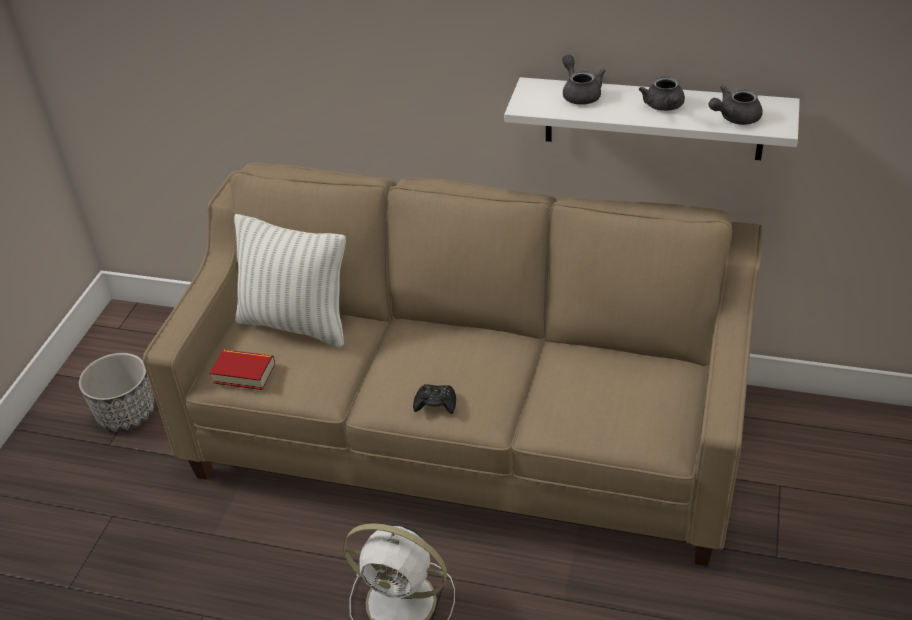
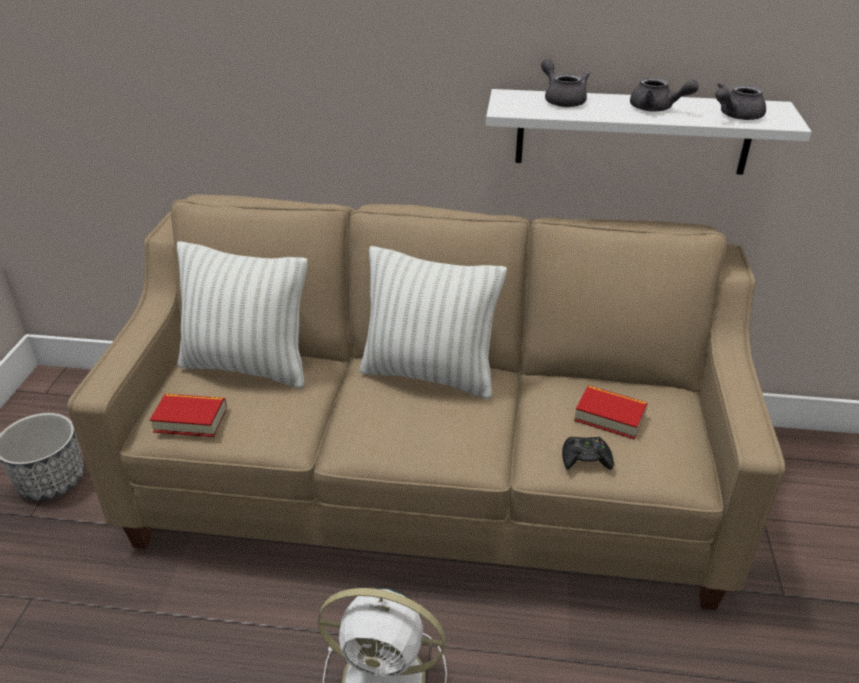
camera: 10 degrees left, 5 degrees down
(435, 403) = (419, 442): black game controller -> black game controller (585, 458)
(457, 338) = (429, 374): none -> white pillow
(611, 388) = (610, 417): none -> book
(664, 107) = (656, 109): grey teapot -> grey teapot turned 45 degrees counterclockwise

